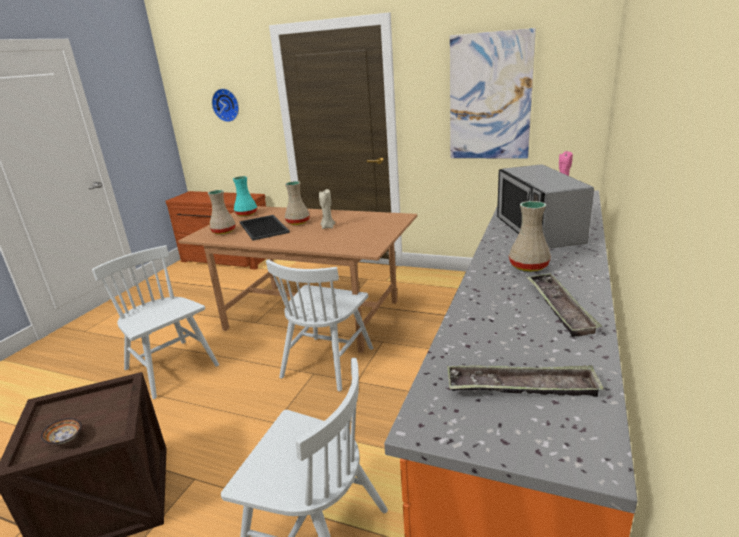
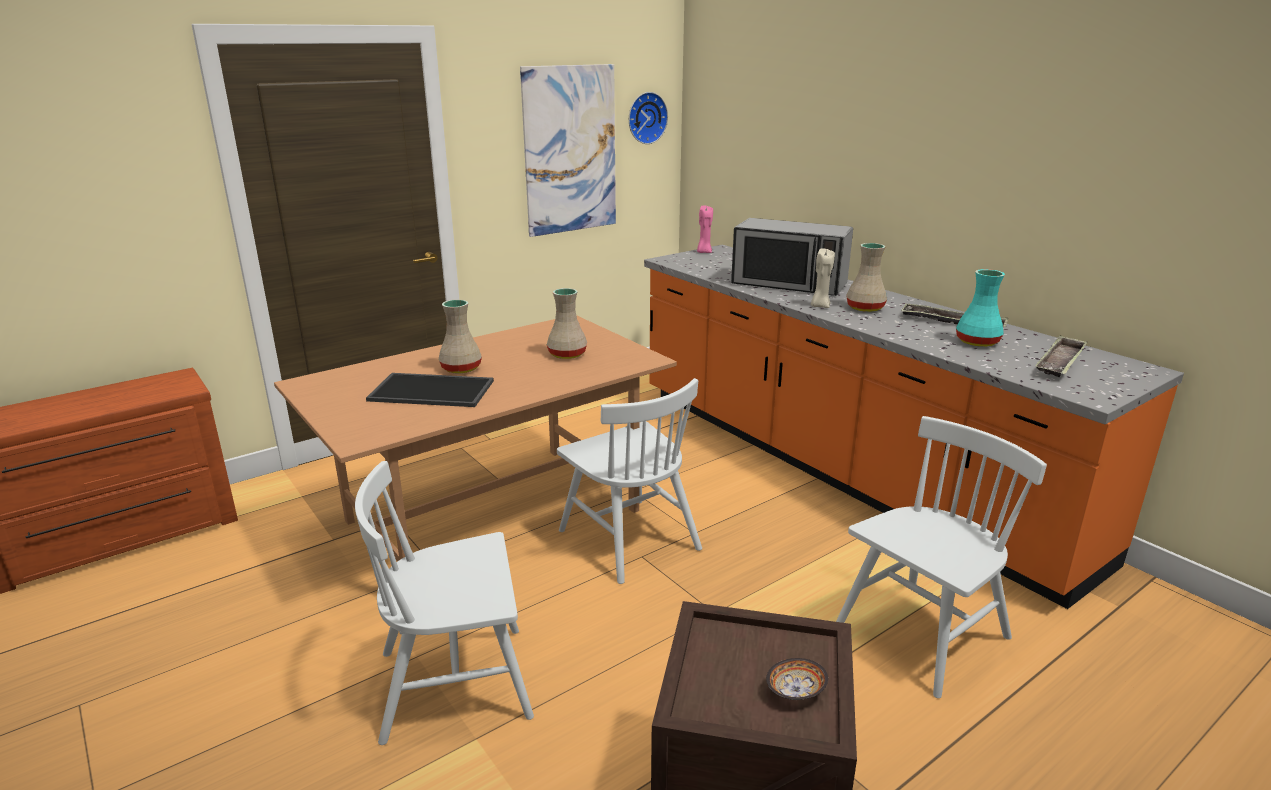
camera: 60 degrees left, 0 degrees up
(223, 232) = (382, 418): beige vase -> beige vase (567, 355)
(226, 105) = (71, 190): wall clock -> wall clock (645, 118)
(246, 214) = (329, 389): turquoise vase -> turquoise vase (976, 342)
(327, 227) = (522, 358): beige candle -> beige candle (820, 306)

